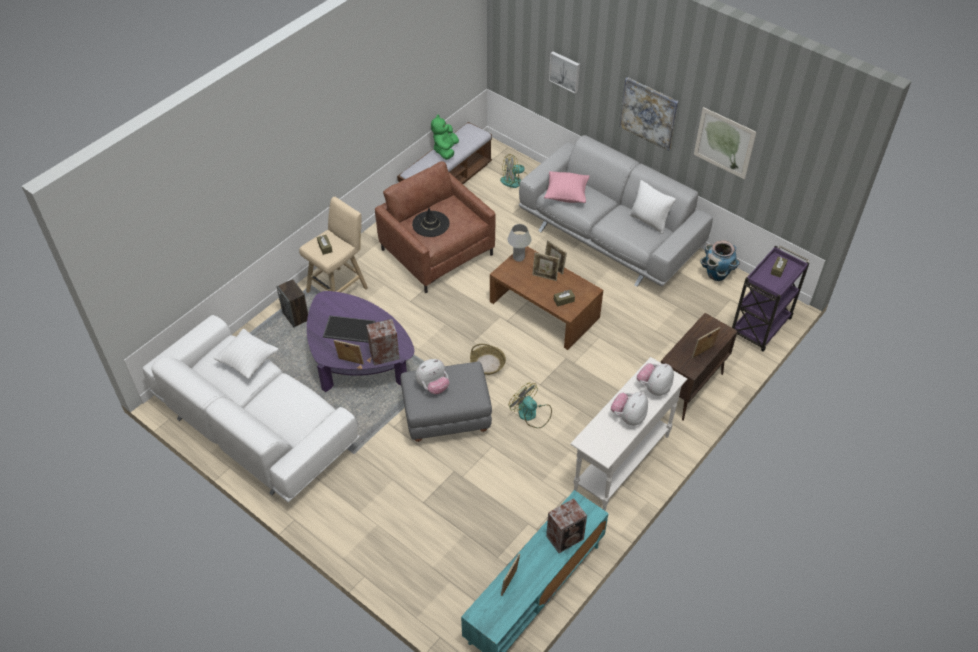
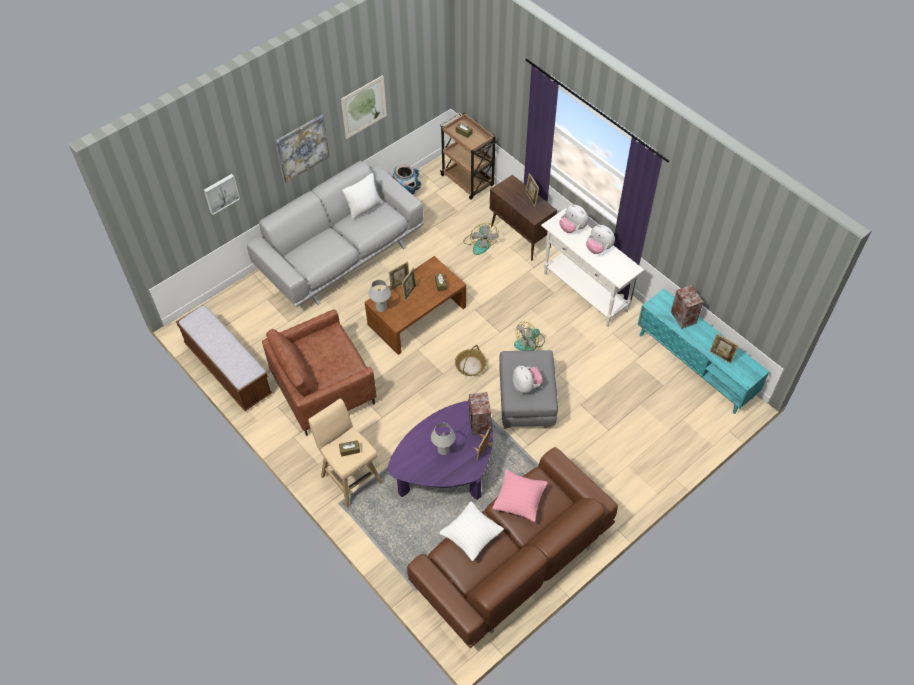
camera: 80 degrees left, 5 degrees up
(256, 426) = (511, 559): white sofa -> brown sofa
(296, 316) = (378, 518): speaker -> none
(348, 330) = (443, 450): tray -> white table lamp
(430, 224) = (330, 364): black hat -> none
(445, 150) = (217, 344): green plush toy -> none
(516, 181) = (244, 312): fan -> fan (480, 243)
(566, 195) = (315, 258): pink pillow -> pink pillow (519, 501)
(760, 327) = (468, 181): purple cart -> brown cart

